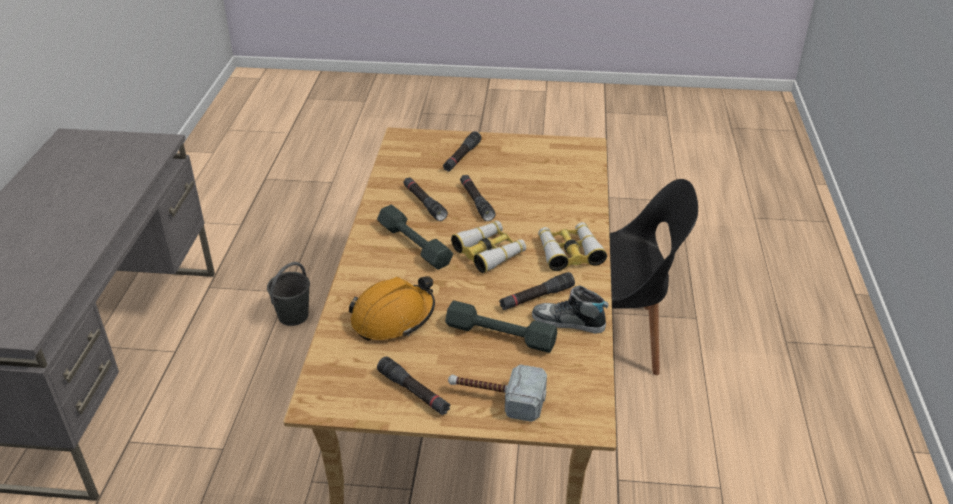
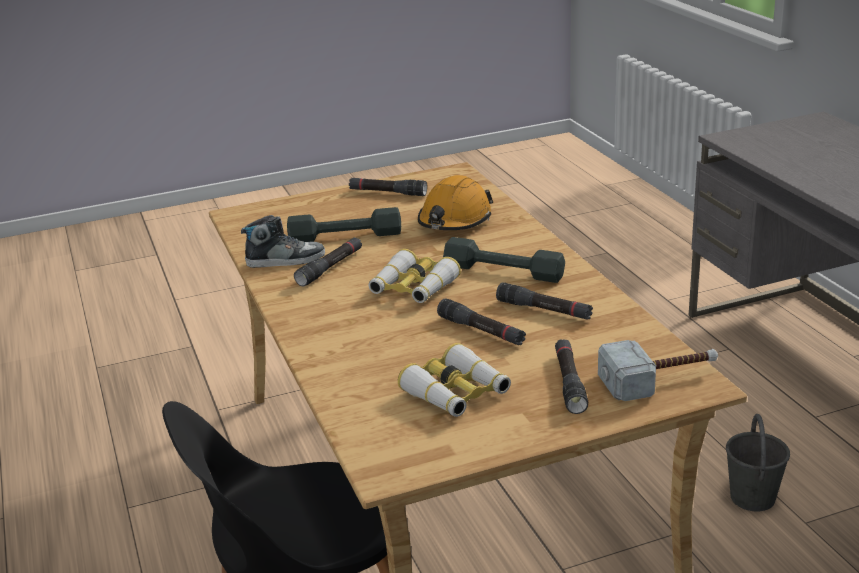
camera: 155 degrees right, 10 degrees down
(496, 398) = (319, 206): hammer -> hammer (659, 379)
(569, 252) = (320, 313): binoculars -> binoculars (456, 393)

